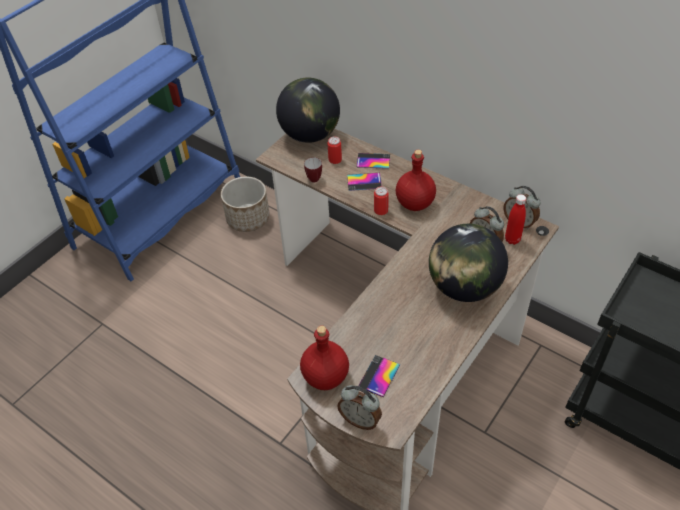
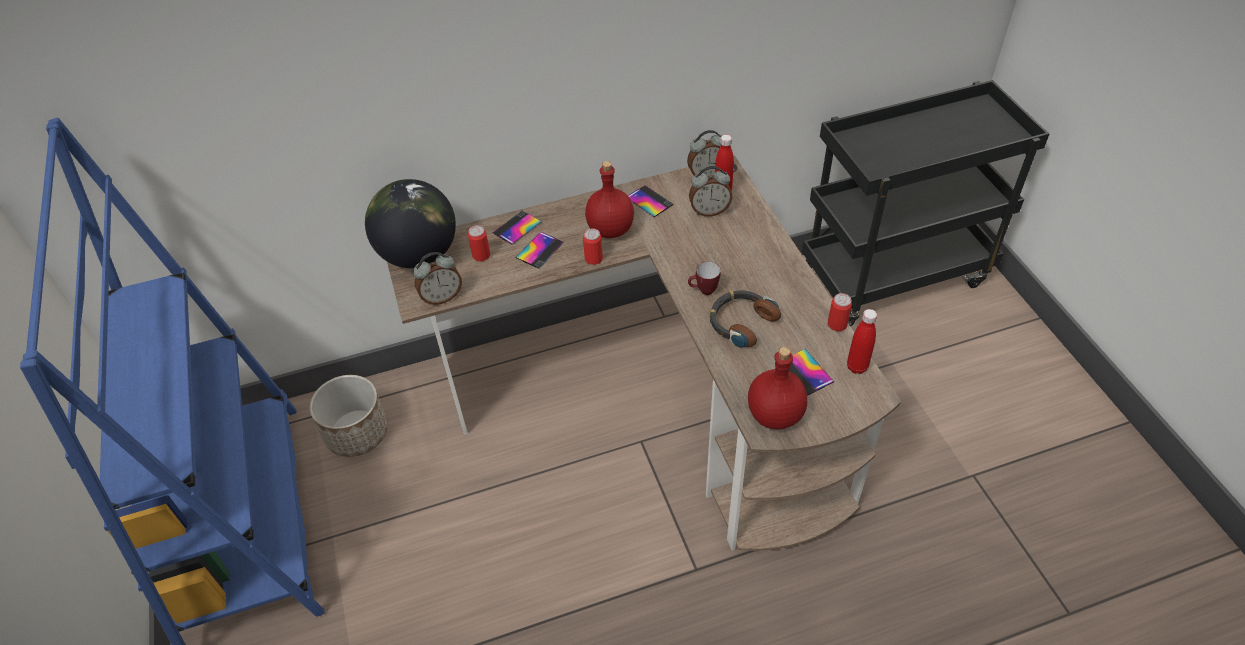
camera: 55 degrees left, 0 degrees up
(312, 178) = (488, 287): mug -> mug (703, 291)
(360, 420) = (847, 413): alarm clock -> alarm clock (442, 297)
(394, 315) = (741, 322): none -> headphones
(410, 405) = (857, 367): none -> red bottle
(441, 373) = (837, 324): none -> can
(461, 207) = (649, 201): none -> phone
(464, 287) = (749, 254): globe -> none

